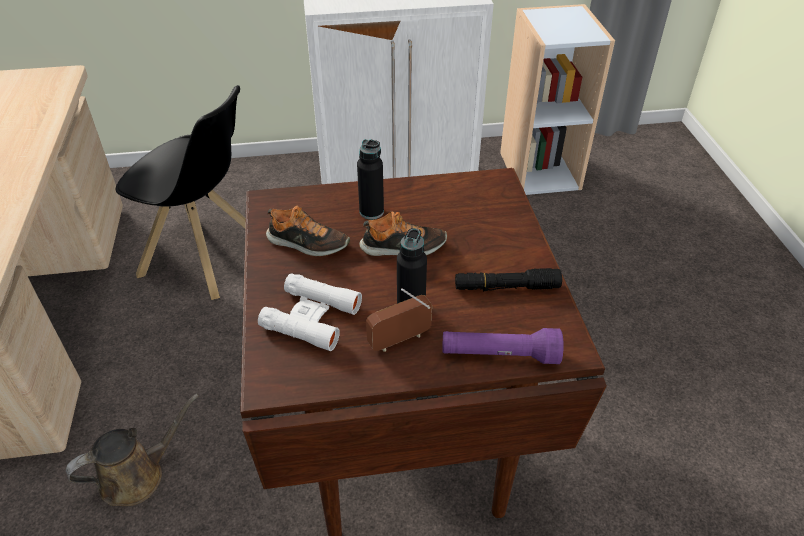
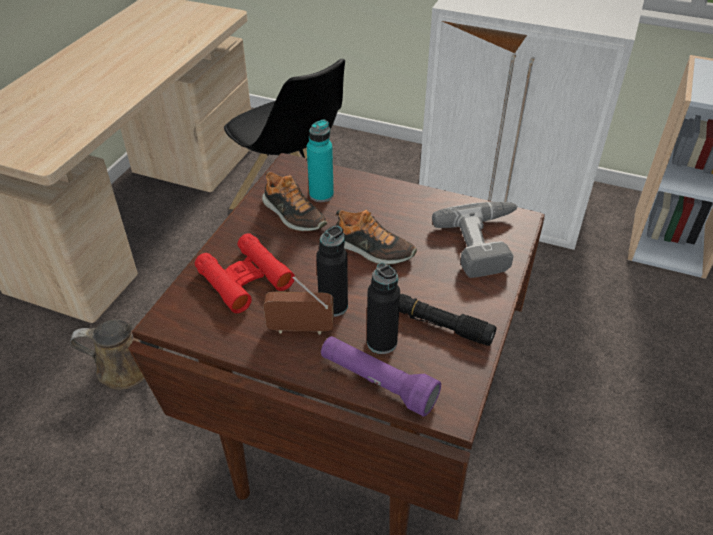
camera: 30 degrees right, 0 degrees up
(311, 318) = (244, 279): white binoculars -> red binoculars
(318, 216) = (321, 195): none -> turquoise bottle
(371, 212) = (370, 207): black bottle -> black bottle (382, 342)
(490, 207) = (486, 243): none -> power drill

